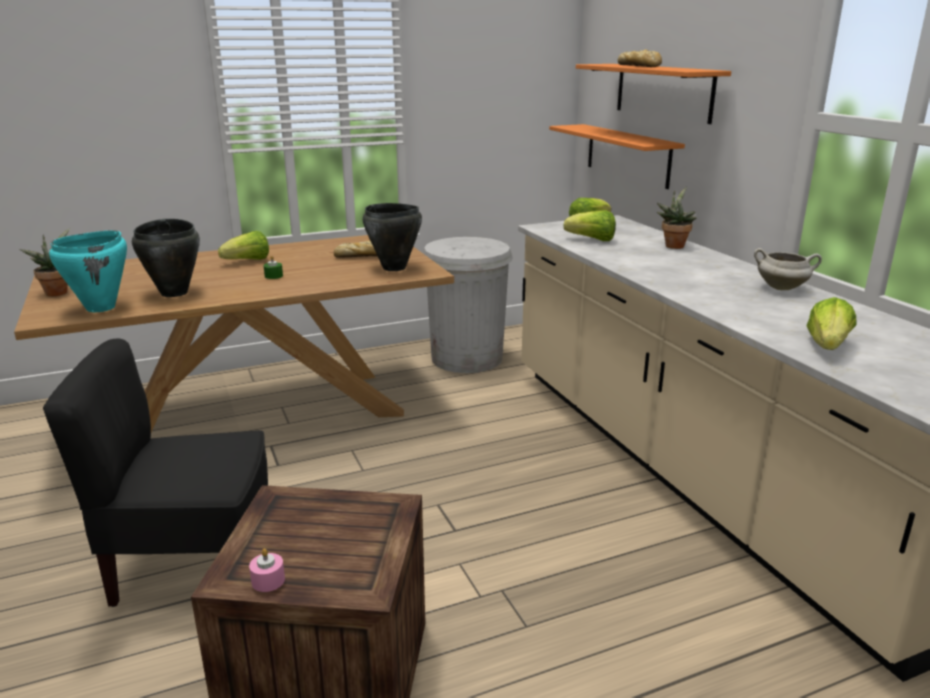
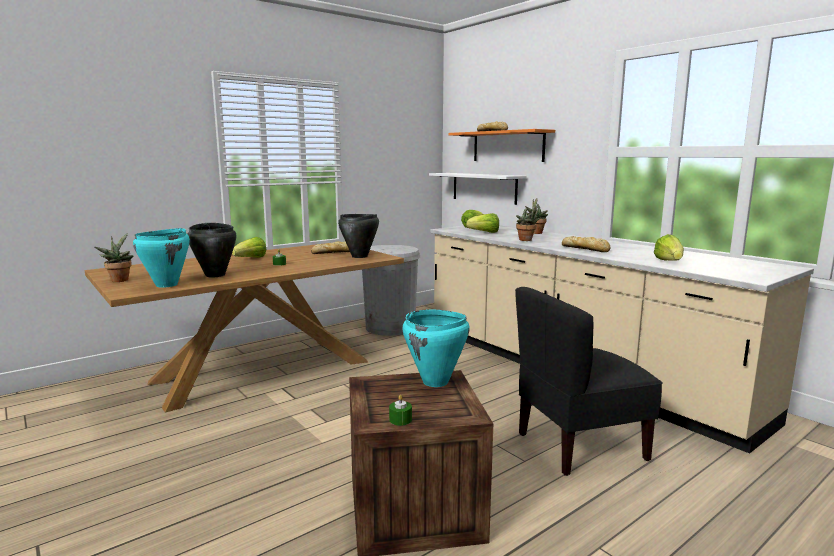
camera: 15 degrees left, 10 degrees down
(193, 564) = (270, 462): black chair -> black chair (579, 446)
(268, 580) = (400, 420): pink candle -> green candle
(368, 514) = (435, 382): none -> turquoise cooking pot
(627, 155) = (484, 188): orange shelf -> white shelf
(640, 265) = (527, 240): none -> potted plant
(715, 296) = (586, 249): none -> bread
(782, 288) = (617, 244): white cooking pot -> none

